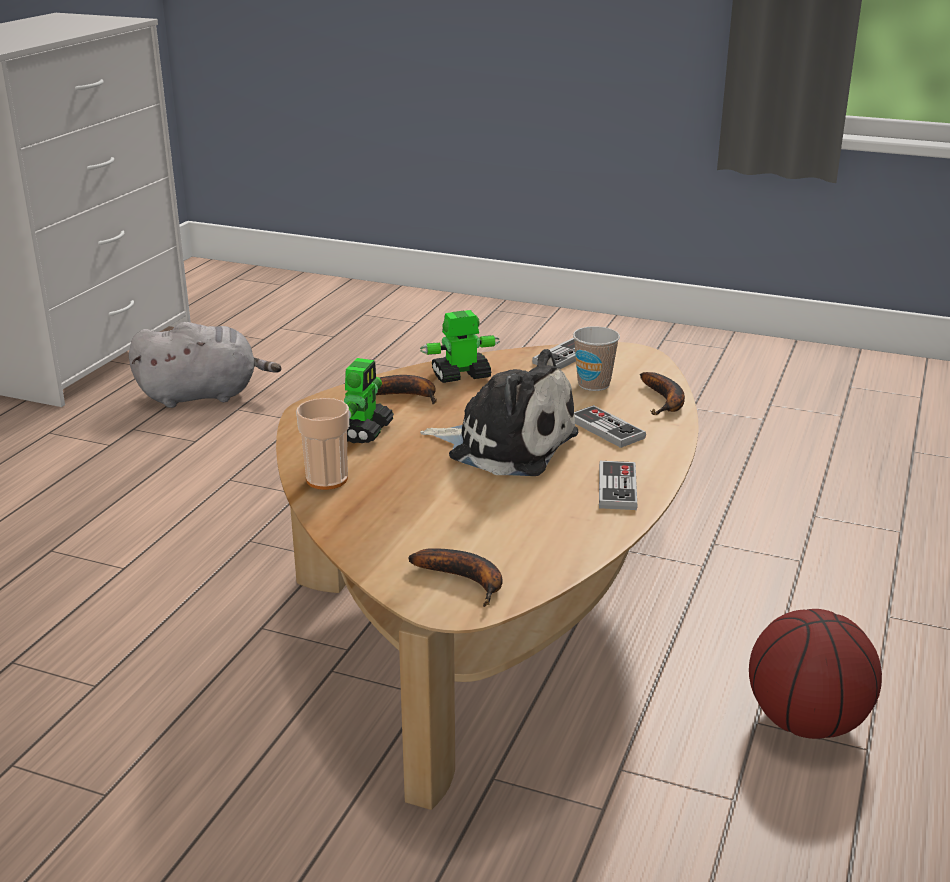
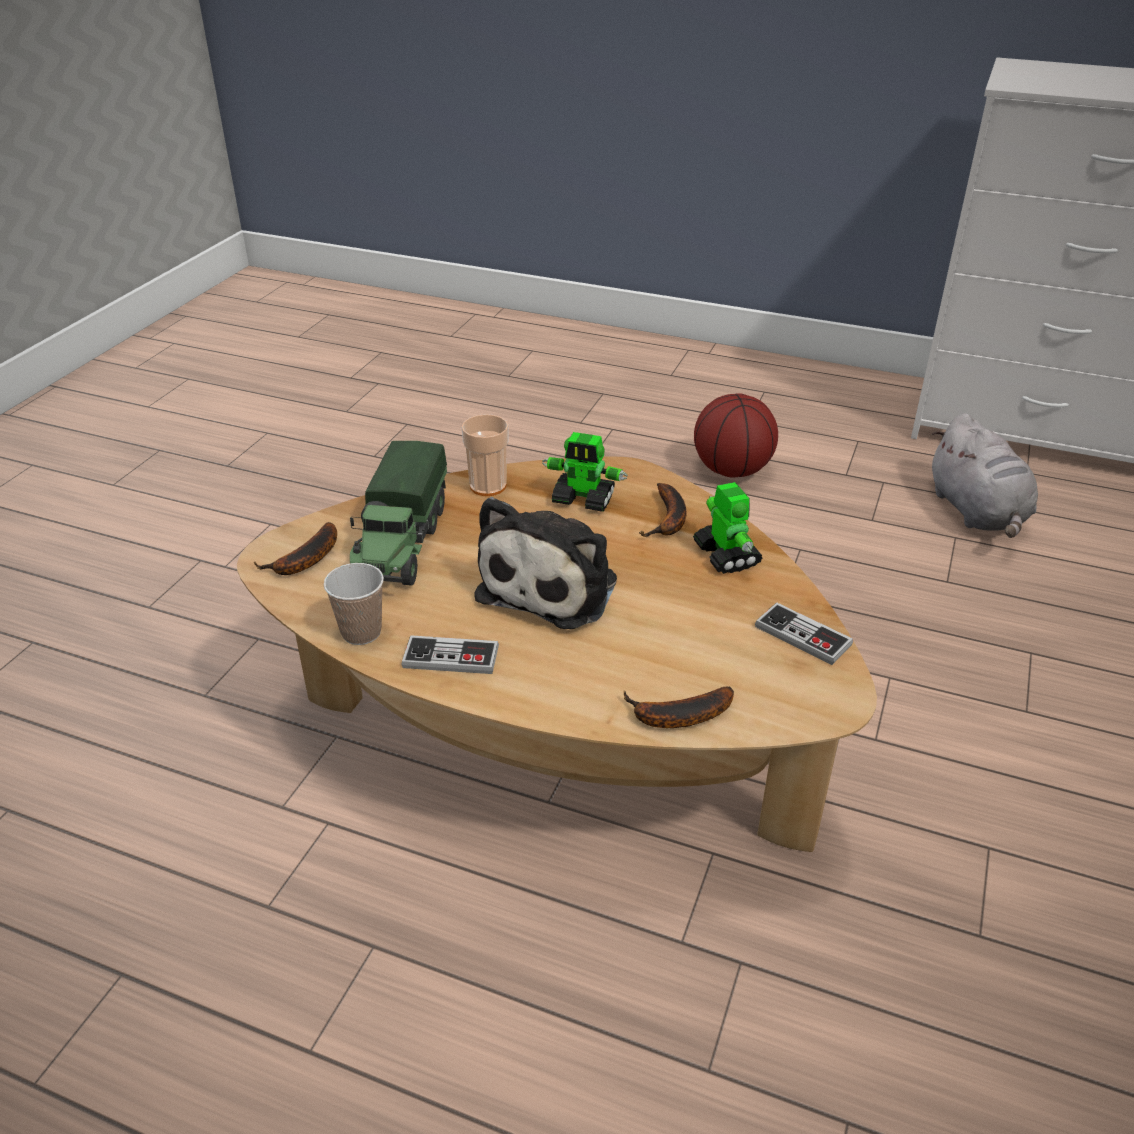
camera: 90 degrees right, 10 degrees up
(437, 523) = (401, 544): none -> toy truck
(593, 384) = (719, 656): cup -> cup (361, 632)
(606, 429) = (592, 659): game controller -> none
(807, 723) = (363, 997): basketball -> basketball (731, 471)

